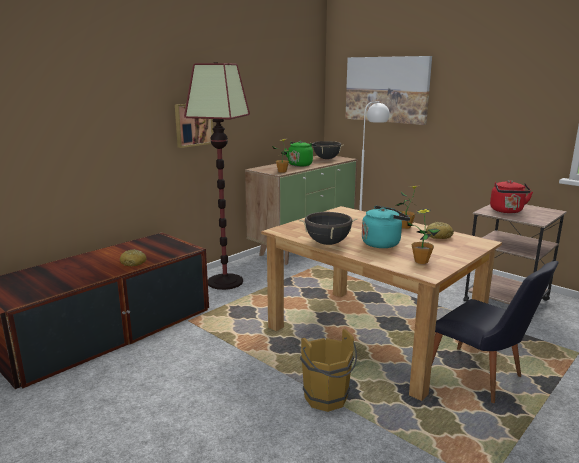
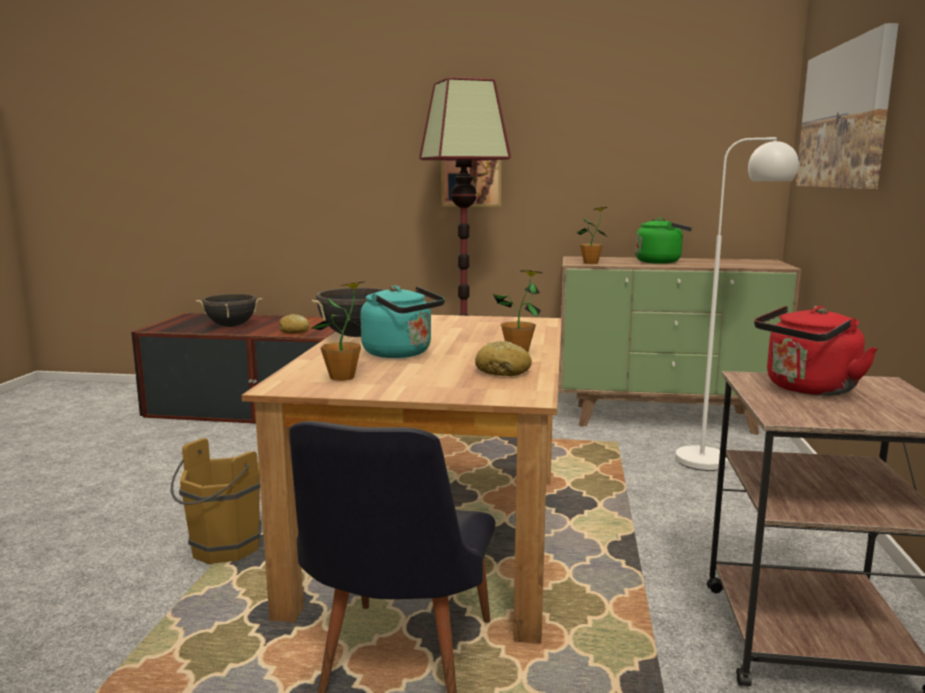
camera: 55 degrees right, 5 degrees down
(326, 159) = (742, 263): black cooking pot -> black cooking pot (231, 326)

